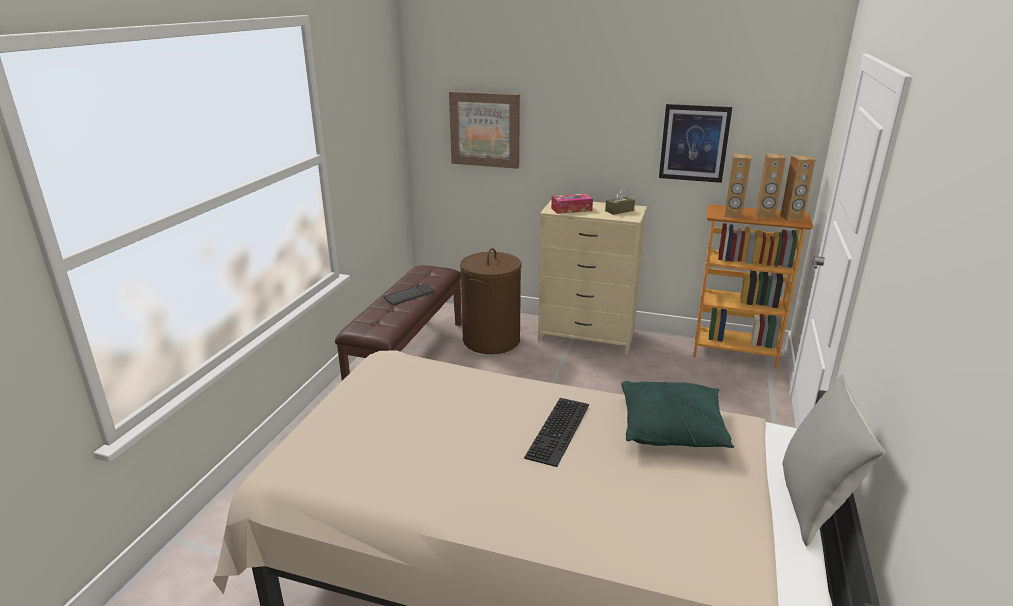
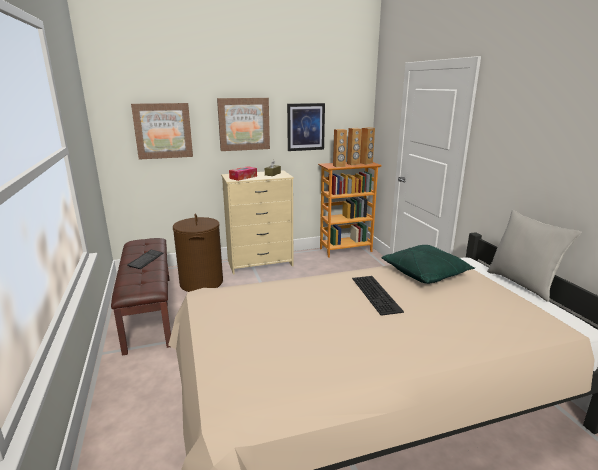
camera: 35 degrees left, 5 degrees down
(594, 130) = (244, 124): none -> picture

